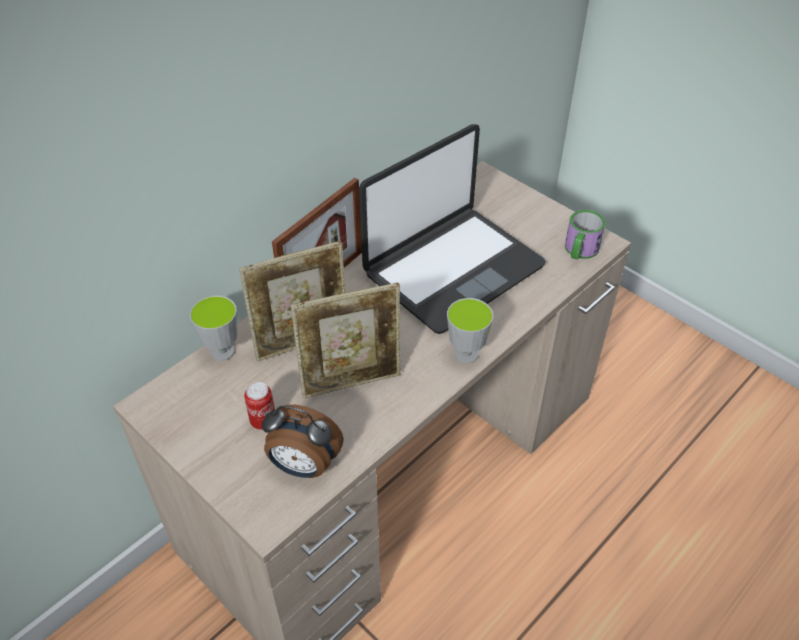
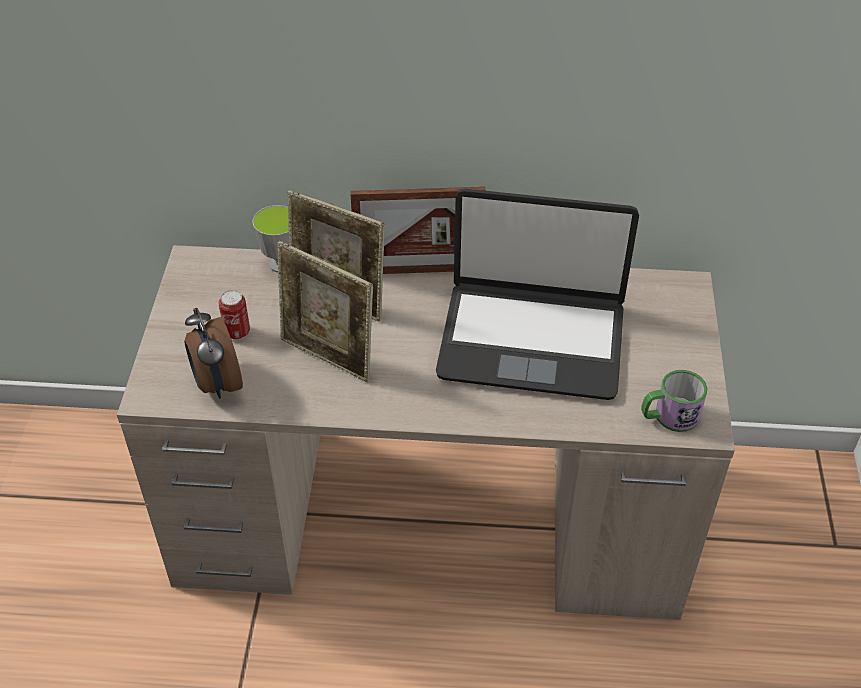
camera: 50 degrees right, 0 degrees up
(466, 354) = (437, 411): cup -> none

